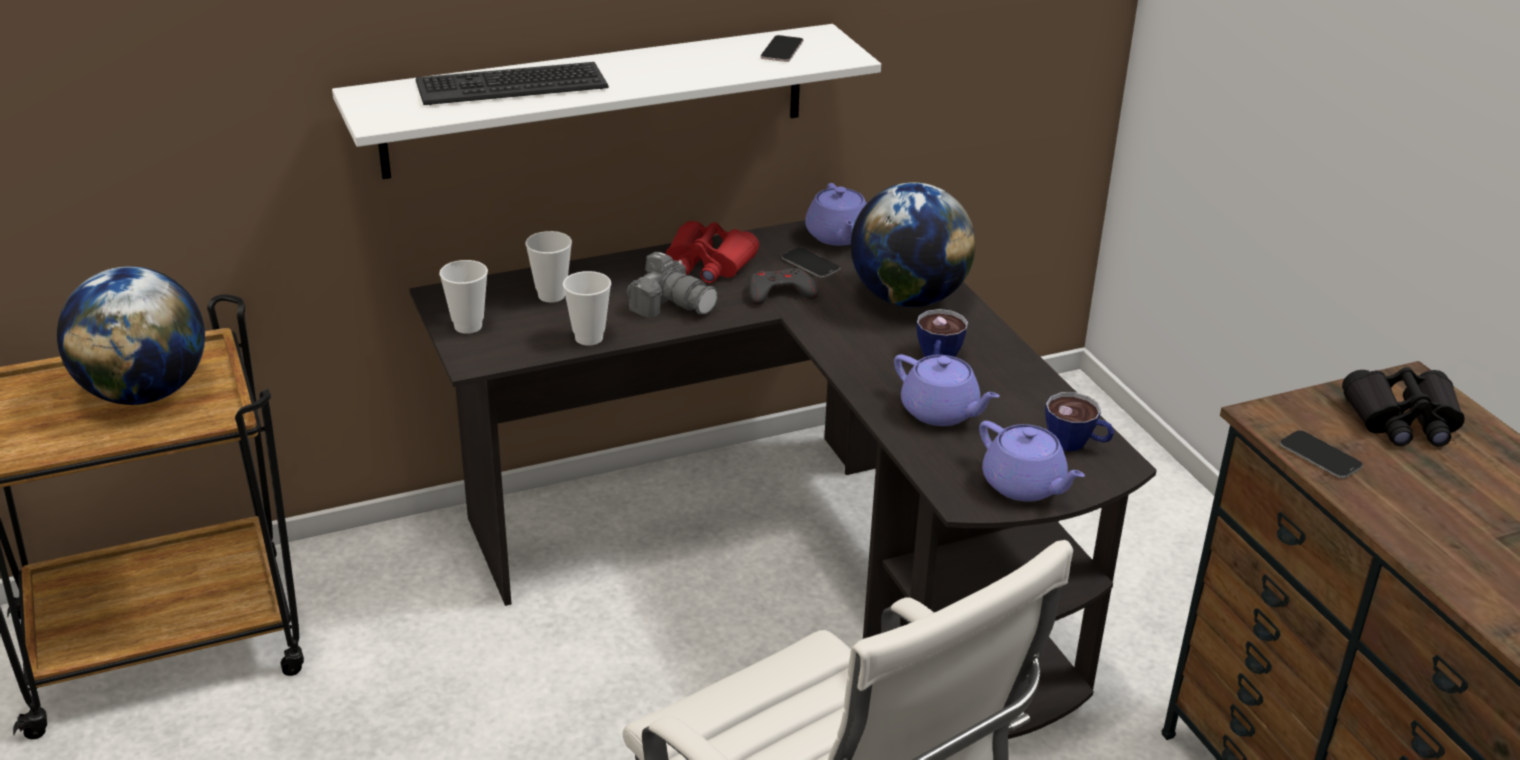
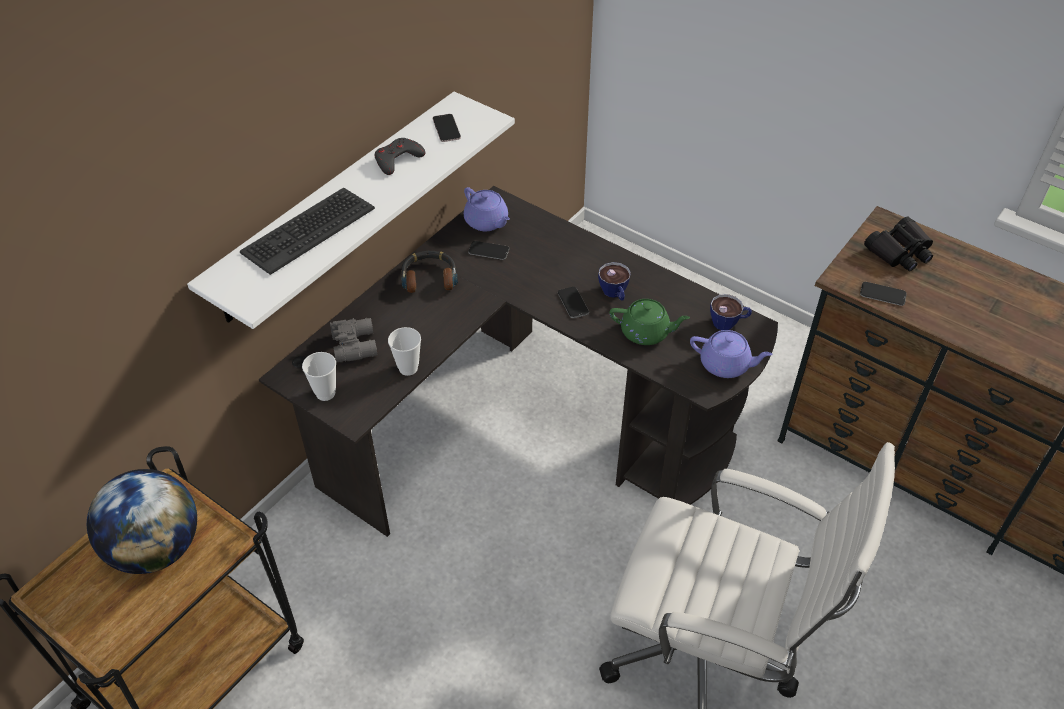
camera: 30 degrees left, 15 degrees up
(551, 295) = (356, 344): cup -> grey binoculars
(672, 304) = (435, 319): camera -> none
(708, 264) = (429, 277): red binoculars -> headphones
(780, 293) = (489, 281): grey game controller -> grey game controller (398, 159)
(869, 349) = (573, 303): none -> phone
(907, 298) = (563, 255): globe -> none
(941, 412) = (646, 332): purple teapot -> green teapot

